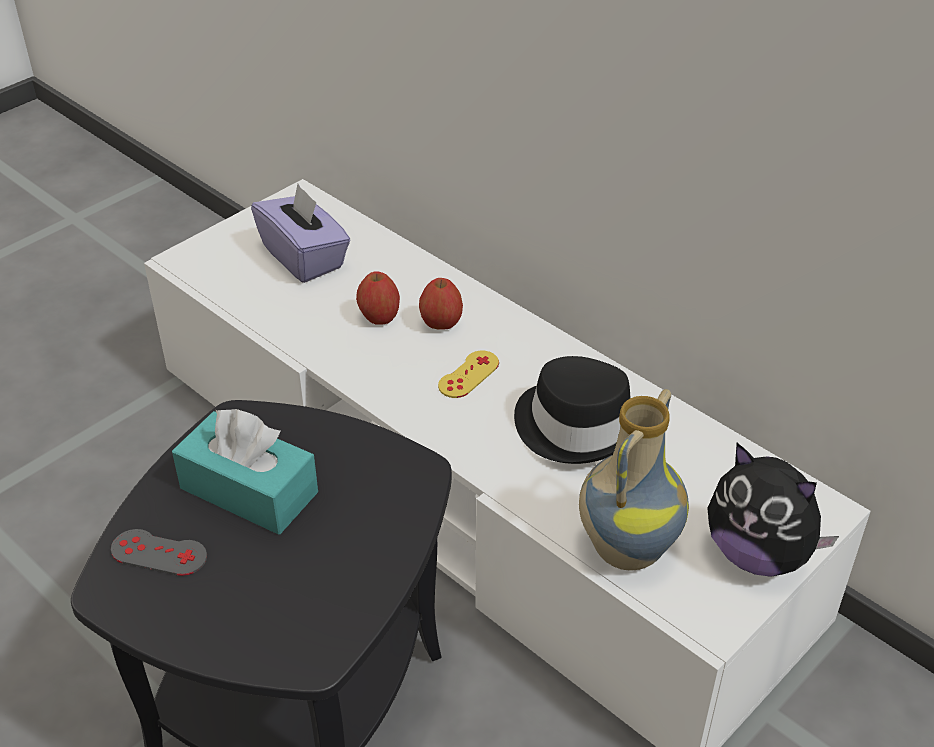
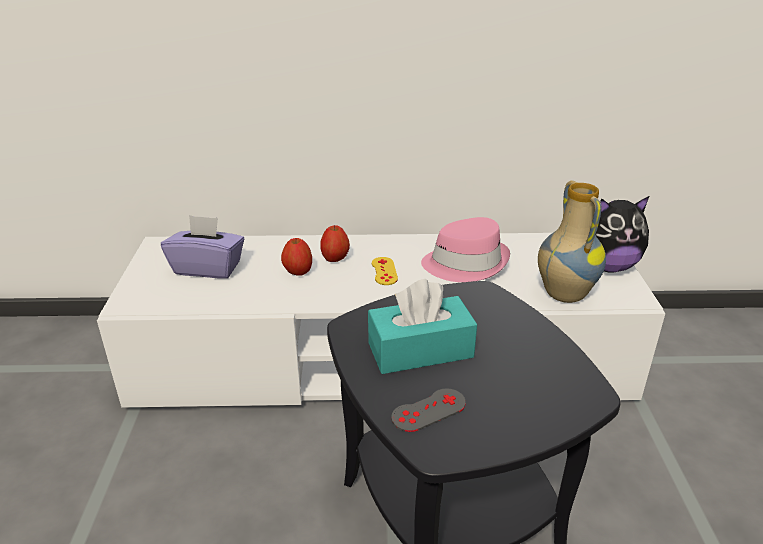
camera: 45 degrees left, 10 degrees down
(577, 425) = (465, 263): black hat -> pink hat

